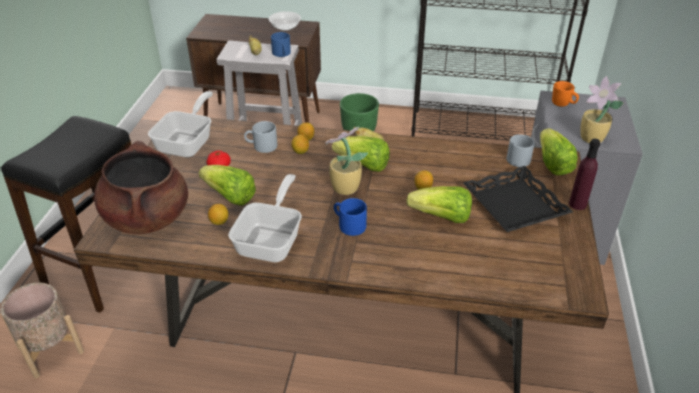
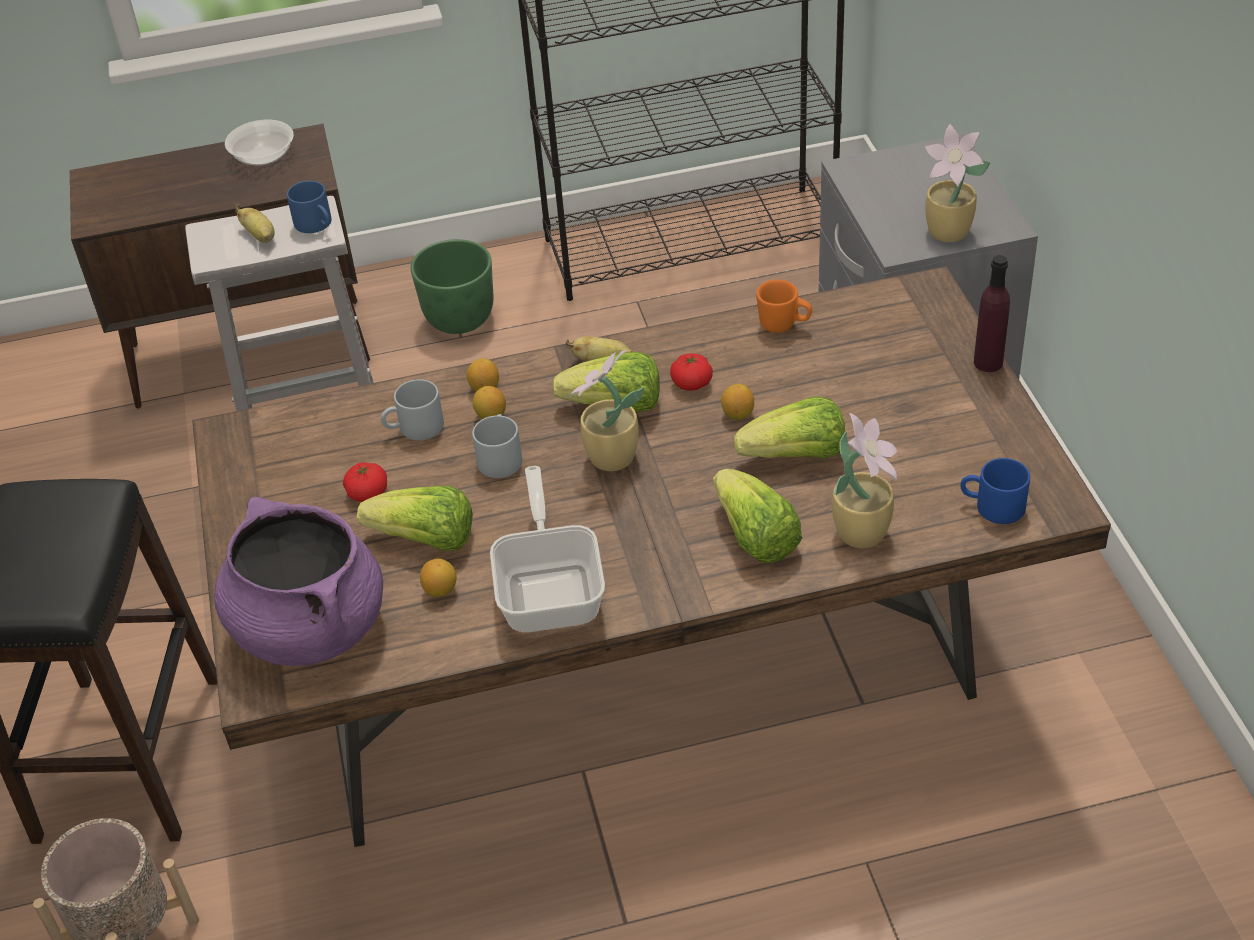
camera: 20 degrees left, 5 degrees up
(147, 218) = (309, 627): brown cooking pot -> purple cooking pot
(188, 142) = (274, 465): frying pan -> none
(348, 225) = (657, 520): blue mug -> blue mug (992, 507)
(408, 166) = (691, 383): none -> tomato
(455, 267) = (862, 531): none -> potted plant
(515, 205) = (897, 395): black tray -> none
(519, 157) = (859, 308): grey mug -> grey mug (499, 457)
(552, 164) = (916, 303): lettuce -> lettuce (755, 537)
(563, 104) = (872, 179): orange mug -> orange mug (784, 325)

